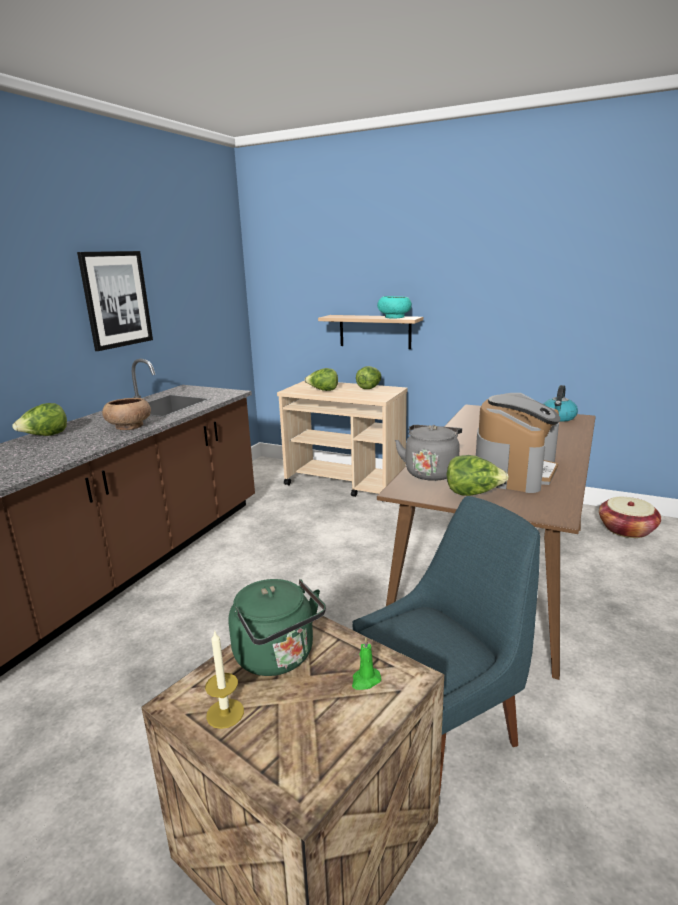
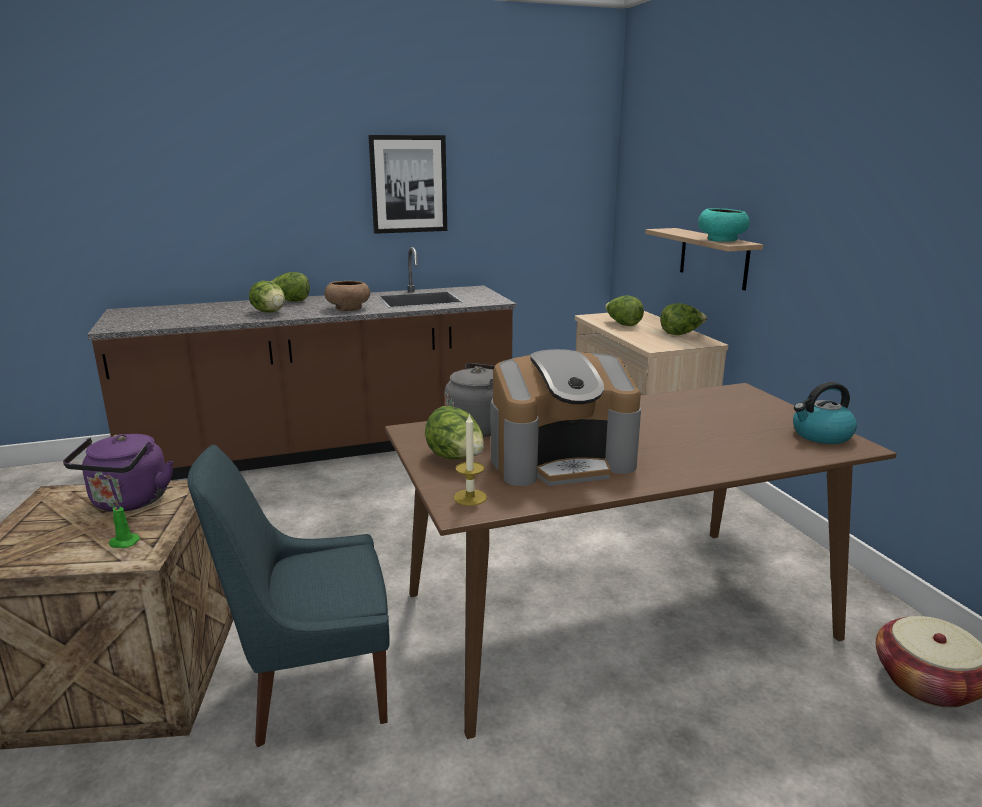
camera: 45 degrees right, 0 degrees up
(58, 450) = (269, 312): none -> lettuce
(225, 713) = (48, 511): candle -> candle (470, 497)
(278, 657) = (128, 503): green kettle -> purple kettle
(442, 724) = (312, 686): blue chair -> blue chair turned 150 degrees clockwise

